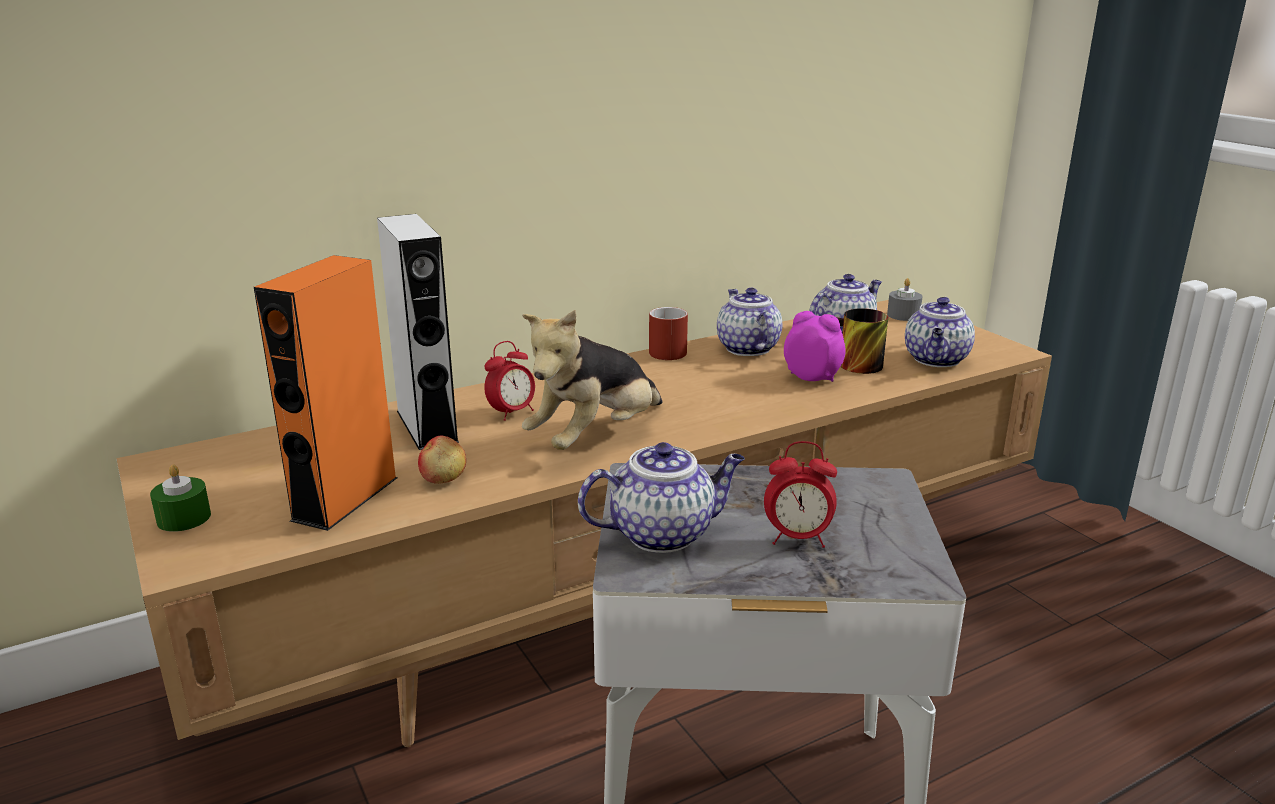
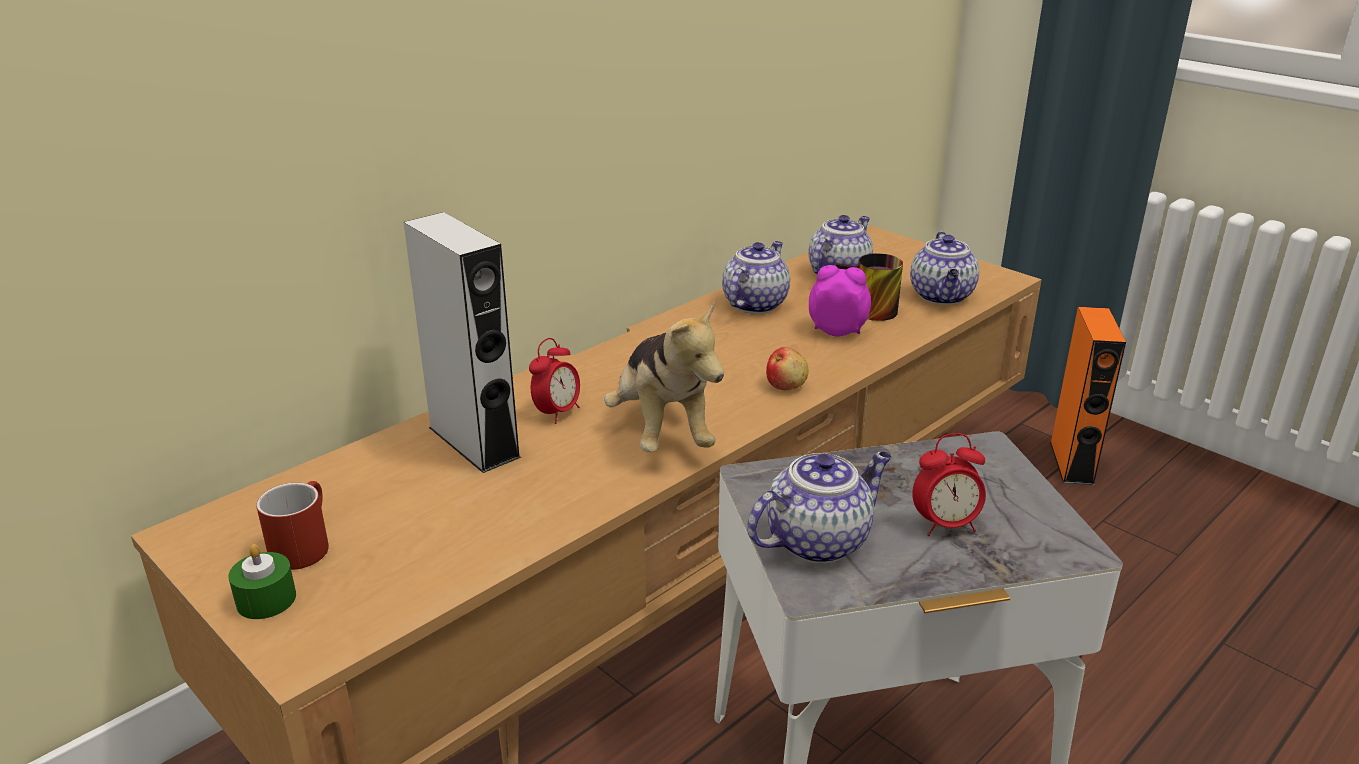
camera: 15 degrees left, 5 degrees up
(345, 498) = (437, 545): orange speaker -> orange speaker (1071, 463)
(444, 478) = (531, 504): apple -> apple (786, 385)
(595, 437) = (661, 431): plush toy -> plush toy turned 45 degrees counterclockwise
(670, 350) = (679, 315): red mug -> red mug (303, 544)
(746, 348) = (755, 303): teapot -> teapot turned 60 degrees clockwise
(903, 315) = (885, 247): grey candle -> none

